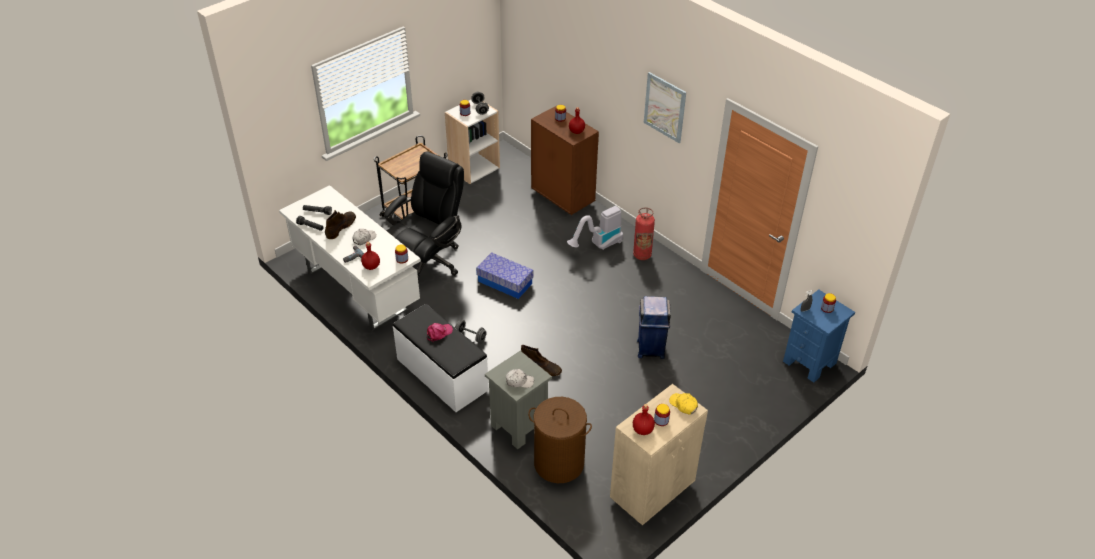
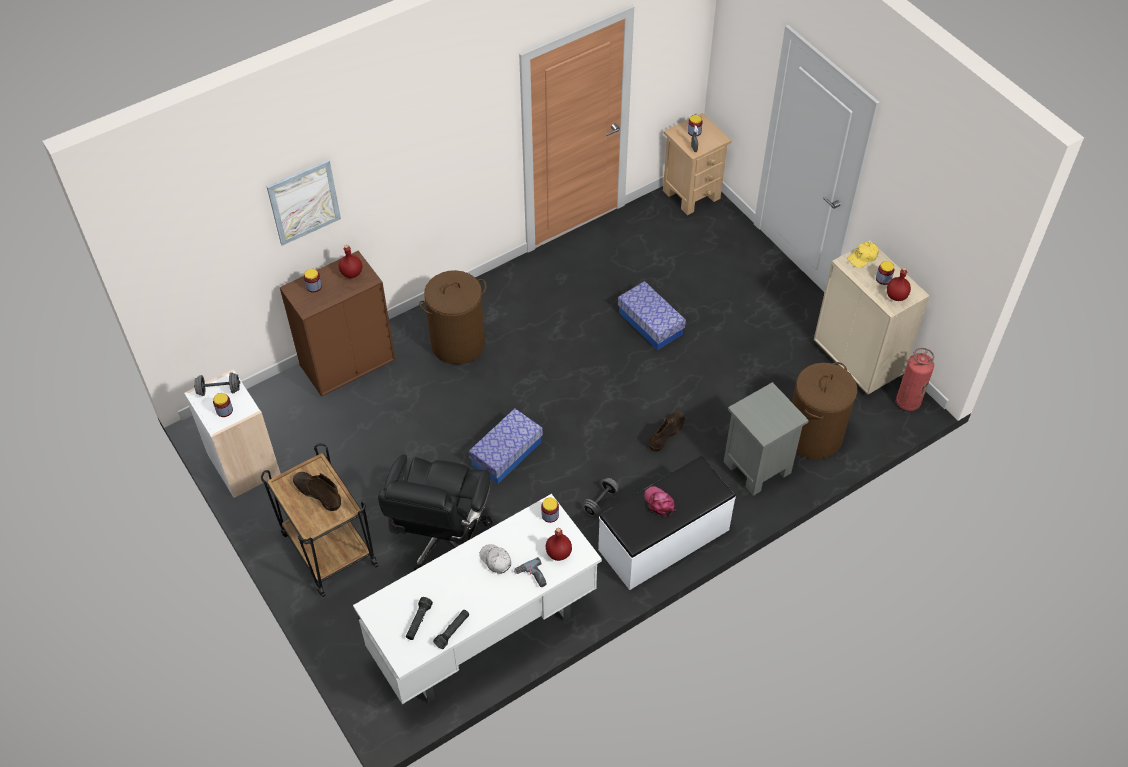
camera: 80 degrees left, 10 degrees up
(341, 227) = (462, 589): brown boot -> brown boot (317, 493)
(428, 261) = (442, 540): black office chair -> black office chair turned 120 degrees counterclockwise
(519, 381) = (778, 413): white cap -> none
(598, 245) = (458, 343): vacuum cleaner -> brown laundry basket
(642, 255) = (487, 302): fire extinguisher -> fire extinguisher (908, 402)
(650, 348) = (650, 323): blue trash can -> storage box
(665, 107) = (441, 137): picture -> picture (304, 202)
(809, 363) = (692, 195): blue nightstand -> beige nightstand

